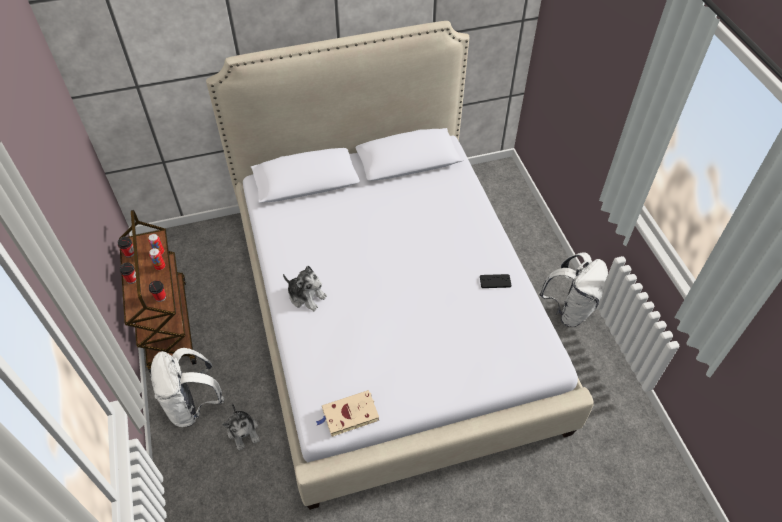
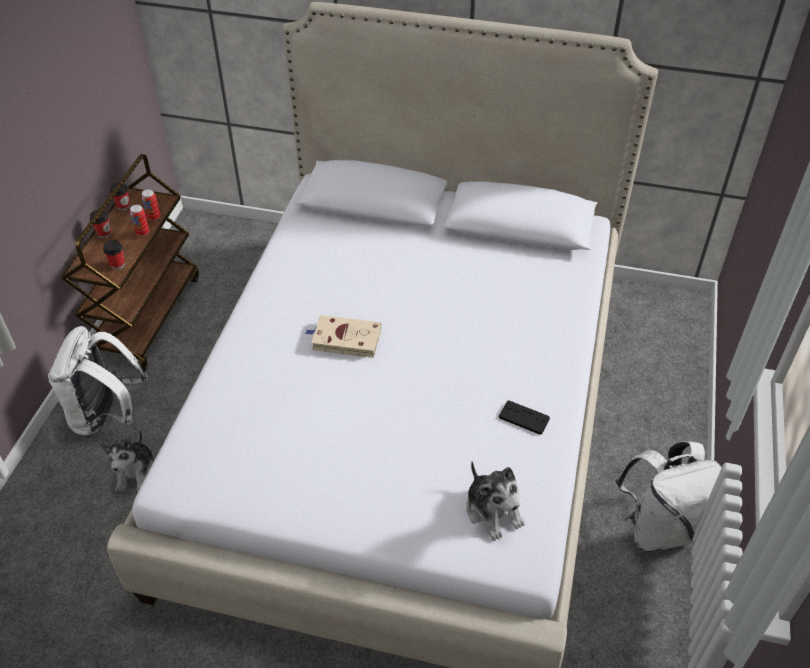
camera: 30 degrees right, 5 degrees down
(306, 296) = (270, 330): plush toy -> plush toy (493, 511)
(348, 415) = (209, 491): beige book -> beige book (344, 339)

